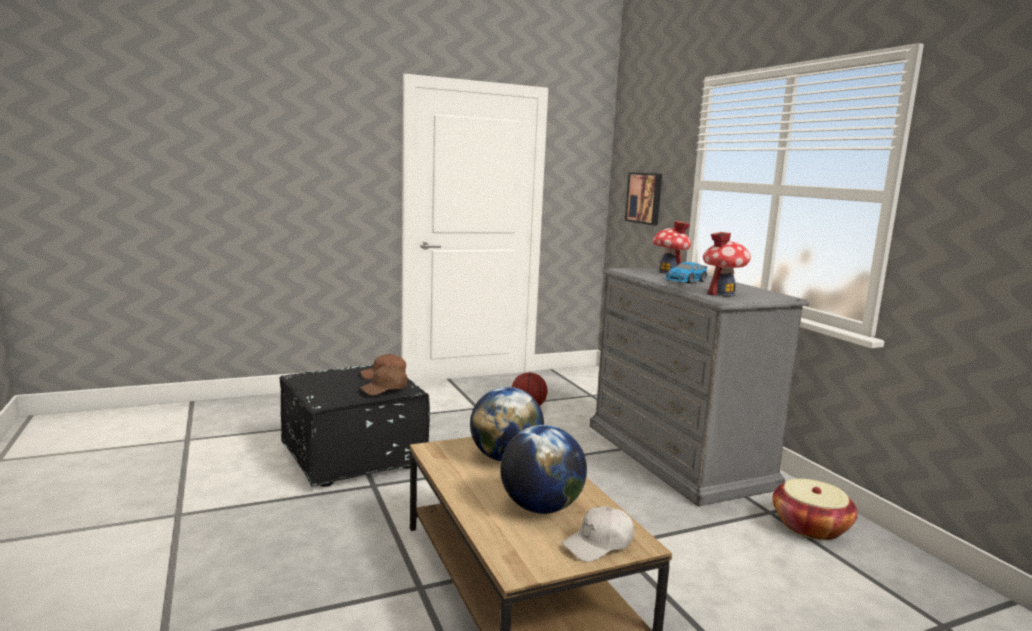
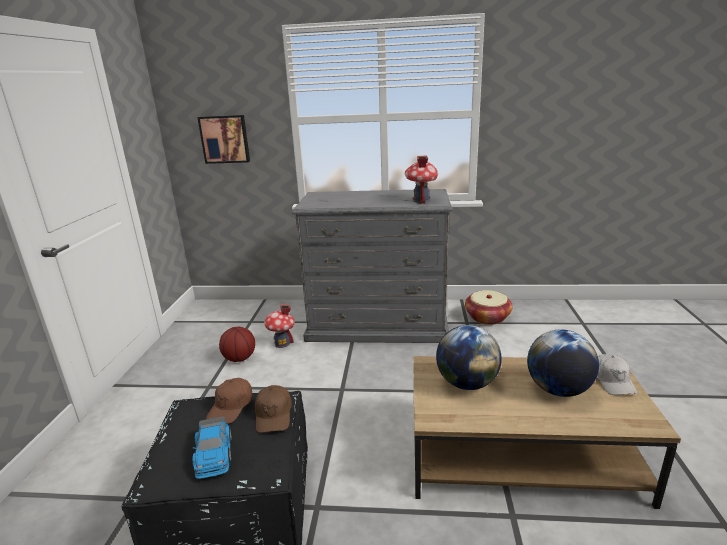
camera: 60 degrees left, 10 degrees up
(668, 272) = (331, 197): toy house -> toy house (282, 343)
(686, 281) = (369, 199): toy car -> toy car (213, 455)

